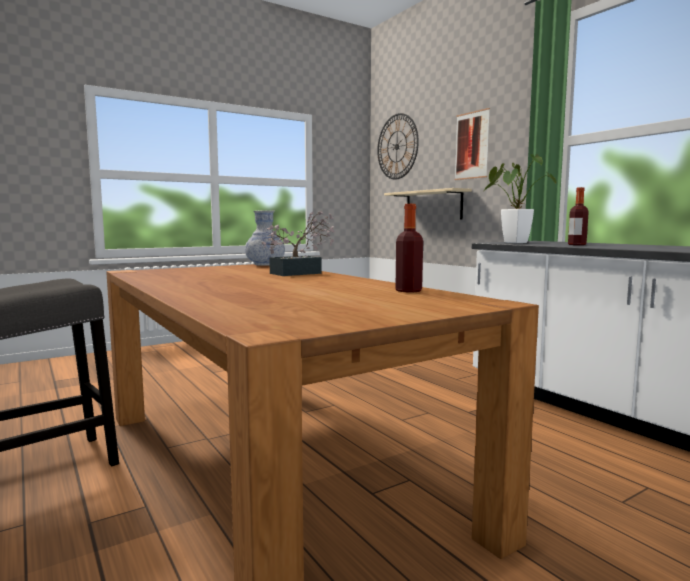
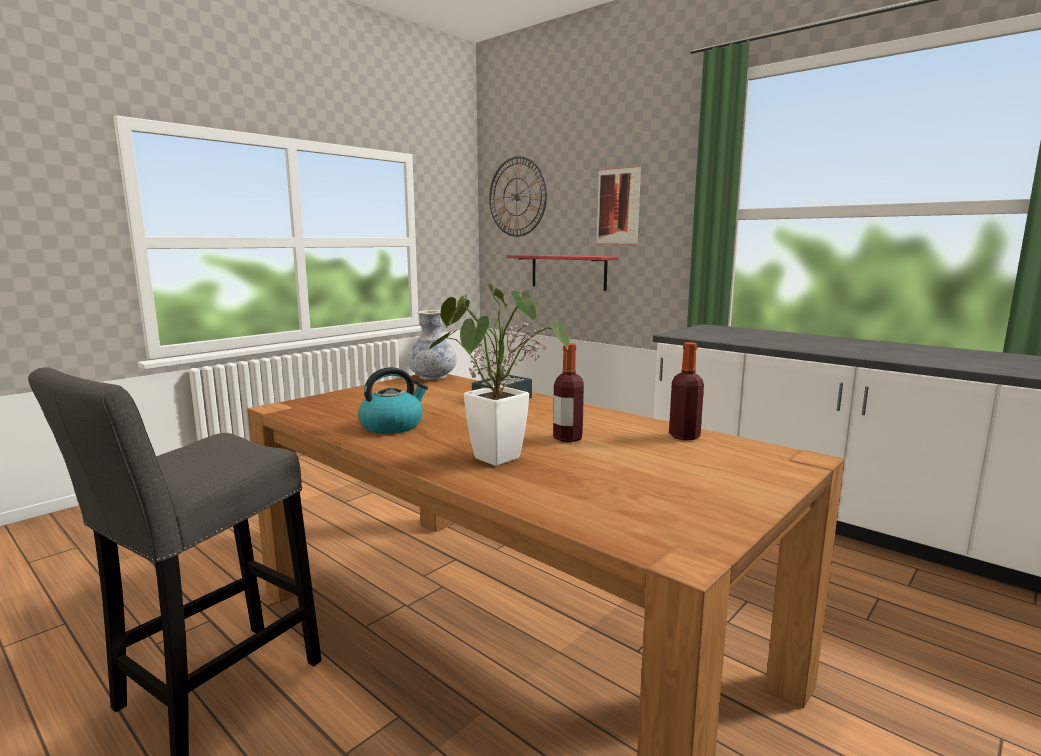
camera: 15 degrees left, 5 degrees up
(186, 279) = (392, 426): none -> kettle
(433, 205) = (568, 272): beige shelf -> red shelf
(511, 242) = (694, 333): potted plant -> potted plant (490, 455)
(576, 244) = (769, 340): bottle -> bottle (567, 438)

